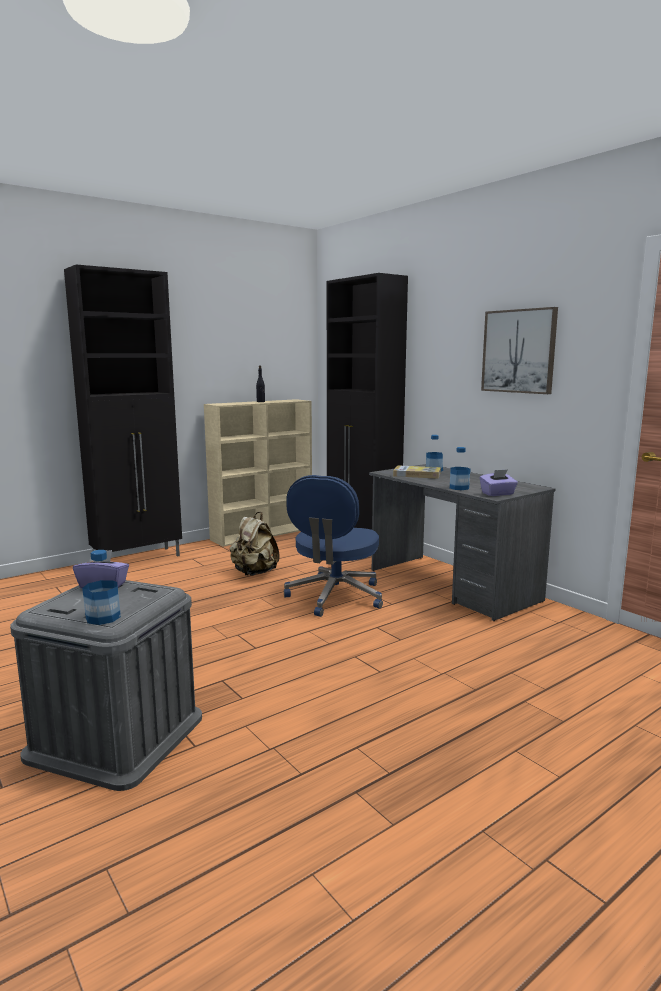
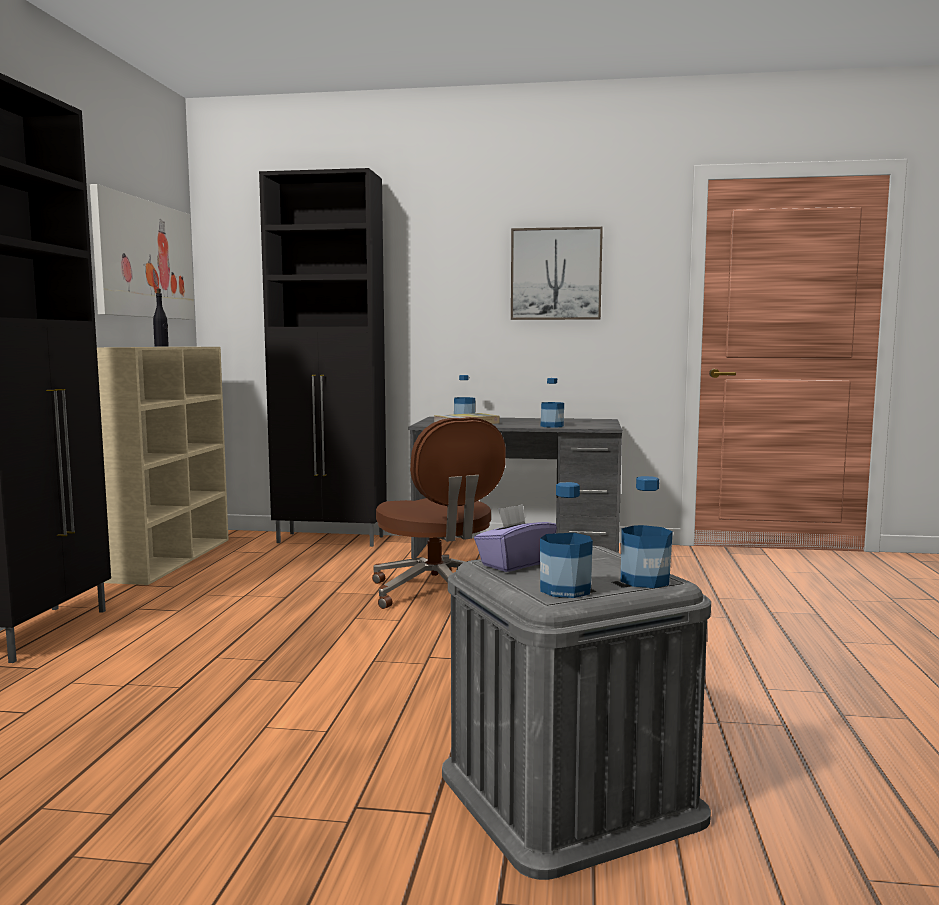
camera: 45 degrees left, 5 degrees down
(60, 607) = (565, 589): none -> bottle
(254, 573) = (278, 598): beige backpack -> none
(263, 345) = (144, 259): none -> picture
(335, 597) = (437, 592): blue office chair -> brown office chair
(497, 494) = (600, 426): purple tissue box -> none

